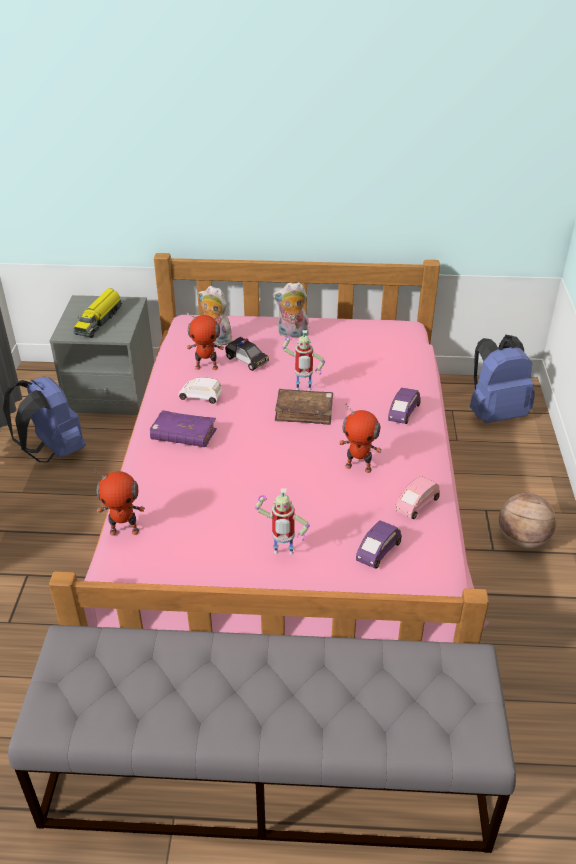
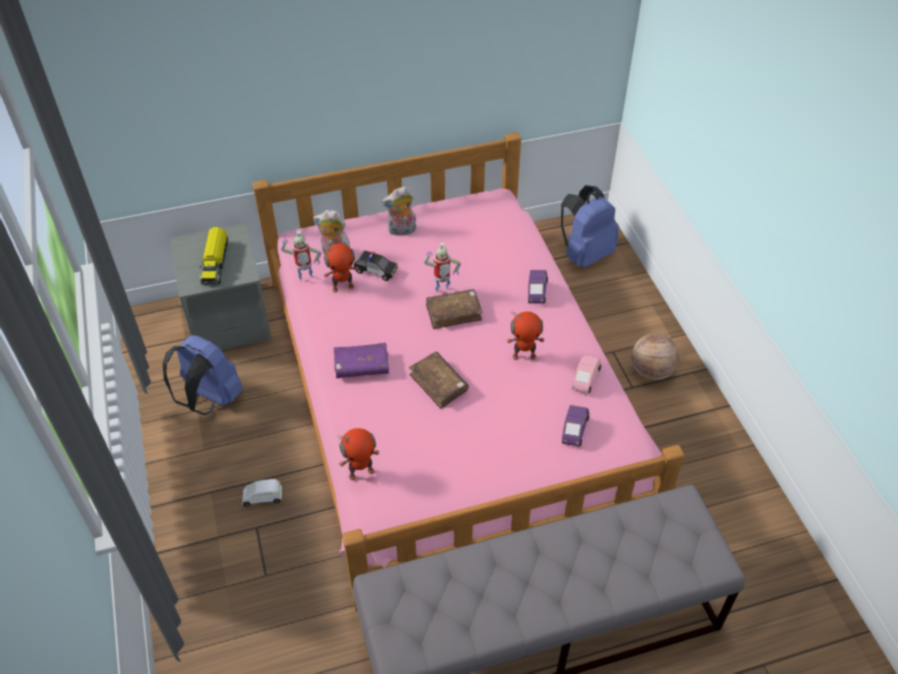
camera: 20 degrees left, 10 degrees up
(201, 398) = (355, 322): white toy car -> white toy car (263, 497)
(252, 470) = (438, 384): none -> brown book
(283, 554) = (502, 455): toy robot -> toy robot (305, 279)

